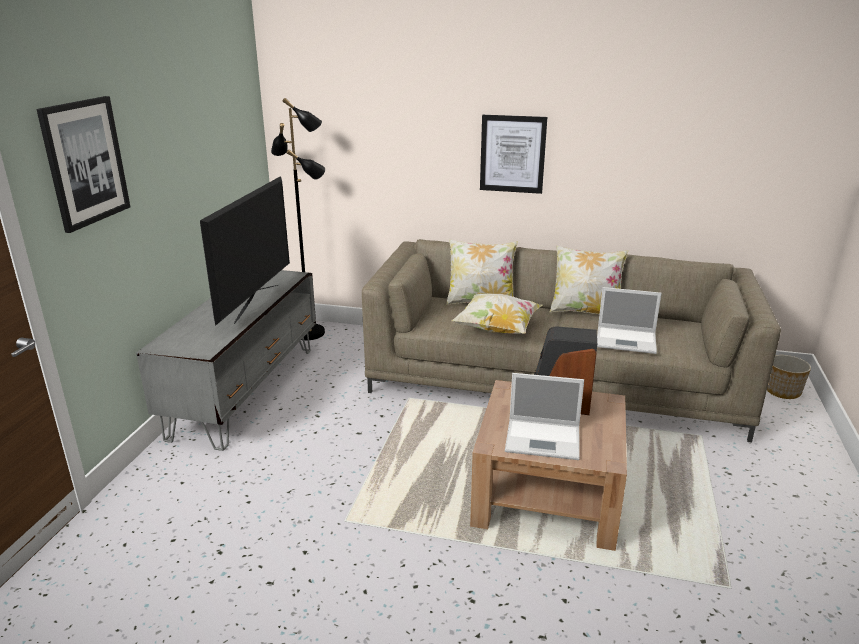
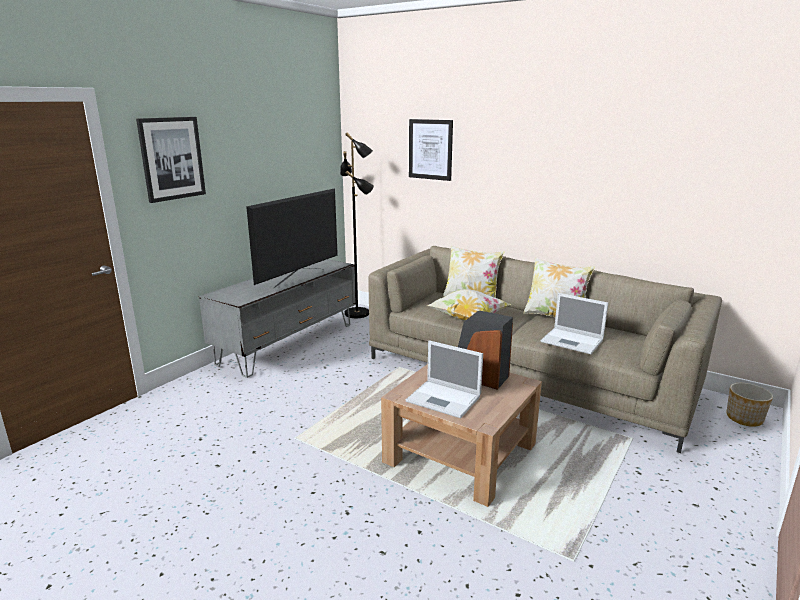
camera: 20 degrees right, 5 degrees down
(512, 154) = (514, 182): picture -> picture (430, 149)

